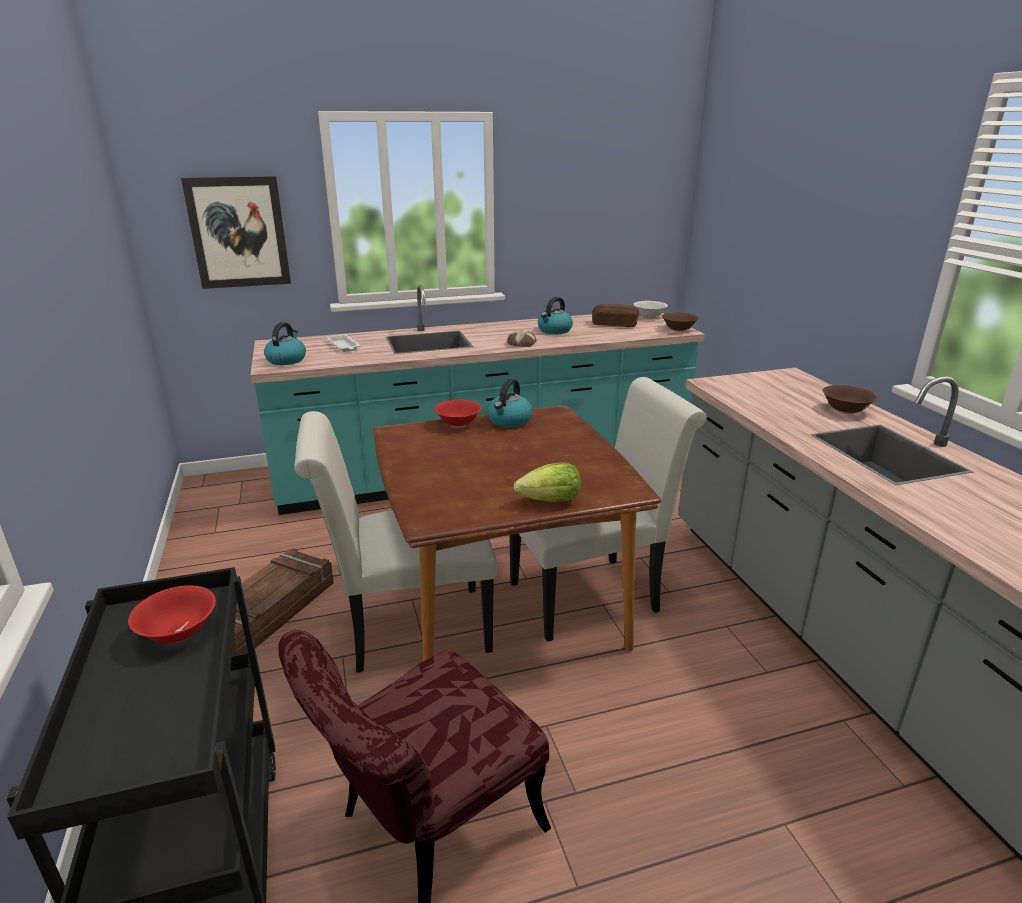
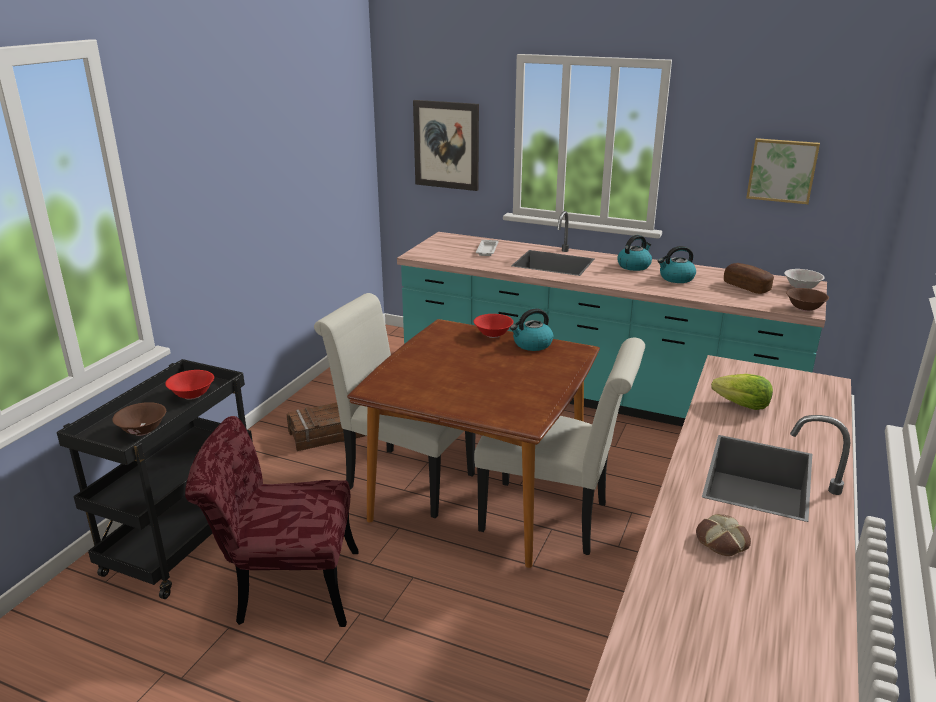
camera: 40 degrees right, 0 degrees up
(286, 360) = (434, 252): kettle -> kettle (634, 266)
(521, 344) = (623, 283): bread -> bread (721, 541)
(550, 501) = (462, 408): lettuce -> lettuce (742, 406)
(601, 215) = (782, 170): none -> picture
(845, 410) = (805, 431): brown bowl -> brown bowl (143, 430)

